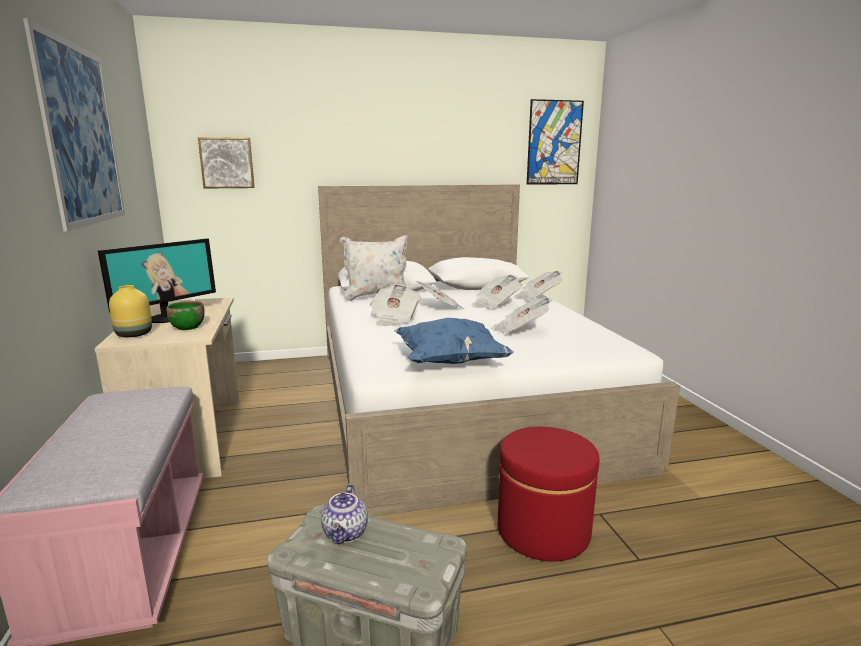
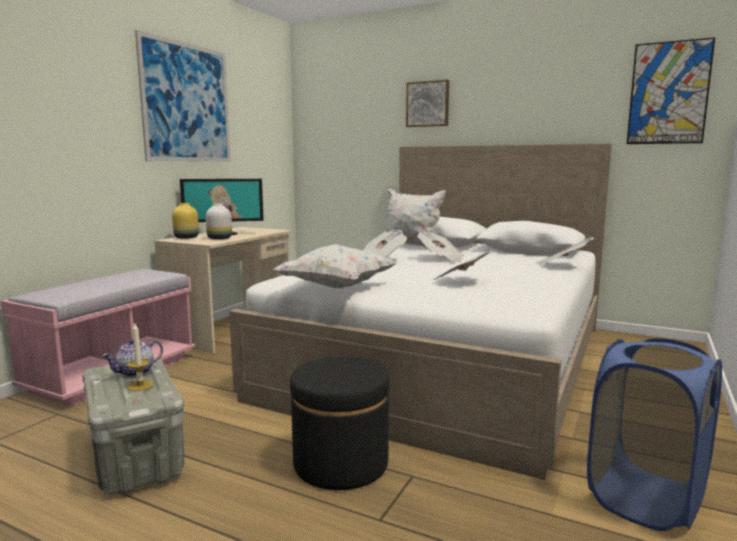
camera: 40 degrees right, 5 degrees down
(188, 327) = (219, 238): green bowl -> white vase
(227, 163) = (338, 129): picture -> picture (428, 104)
(390, 544) = (140, 386): none -> candle
(449, 362) = (336, 287): blue pillow -> white pillow
(495, 304) = (499, 264): newspaper -> none
(543, 531) = (340, 463): red ottoman -> black ottoman
(716, 462) = (645, 498): none -> blue laundry basket

